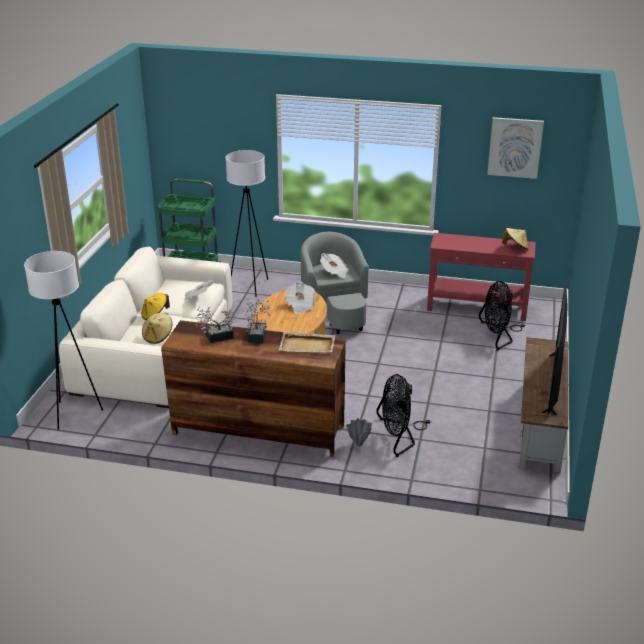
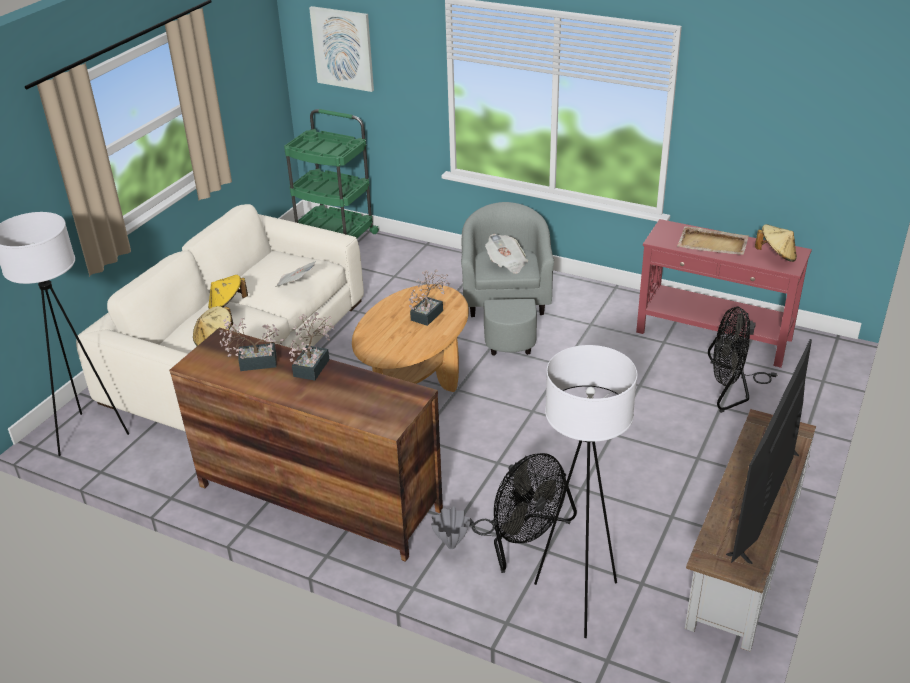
camera: 15 degrees right, 5 degrees up
(250, 286) = (403, 267): white floor lamp -> white floor lamp (577, 600)
(300, 305) = (429, 313): newspaper -> potted plant
(307, 345) = (376, 393): beige tray -> beige tray (713, 244)
(400, 434) = (519, 538): black fan -> black fan turned 135 degrees counterclockwise
(515, 147) = (792, 100): picture -> picture (343, 48)

